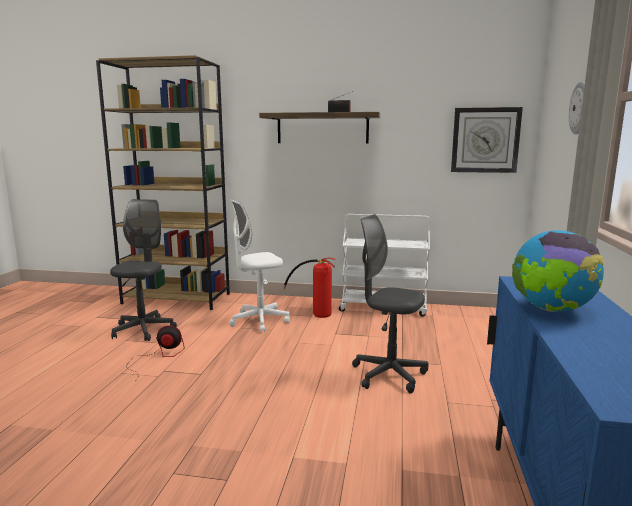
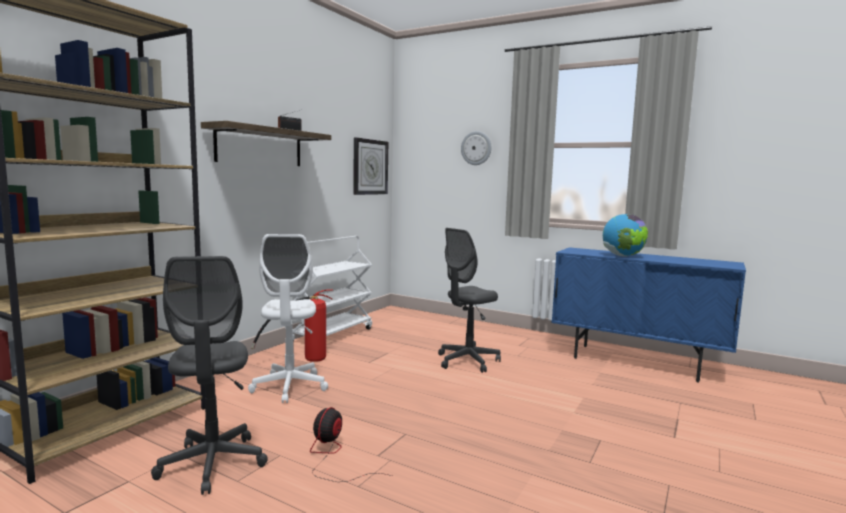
camera: 70 degrees left, 5 degrees down
(143, 330) = (213, 464): grey office chair -> grey office chair turned 135 degrees counterclockwise

